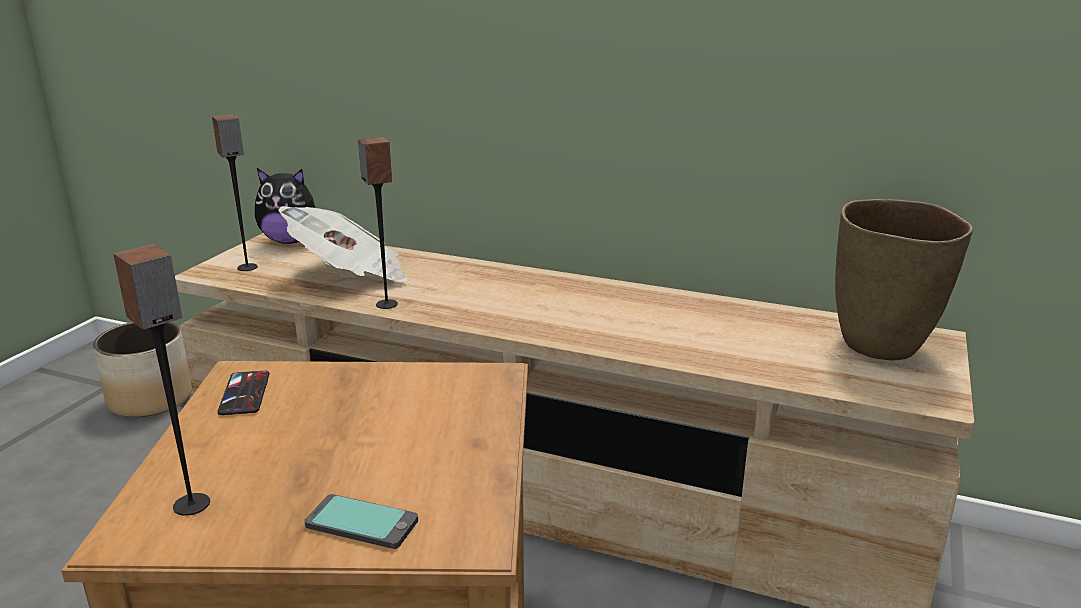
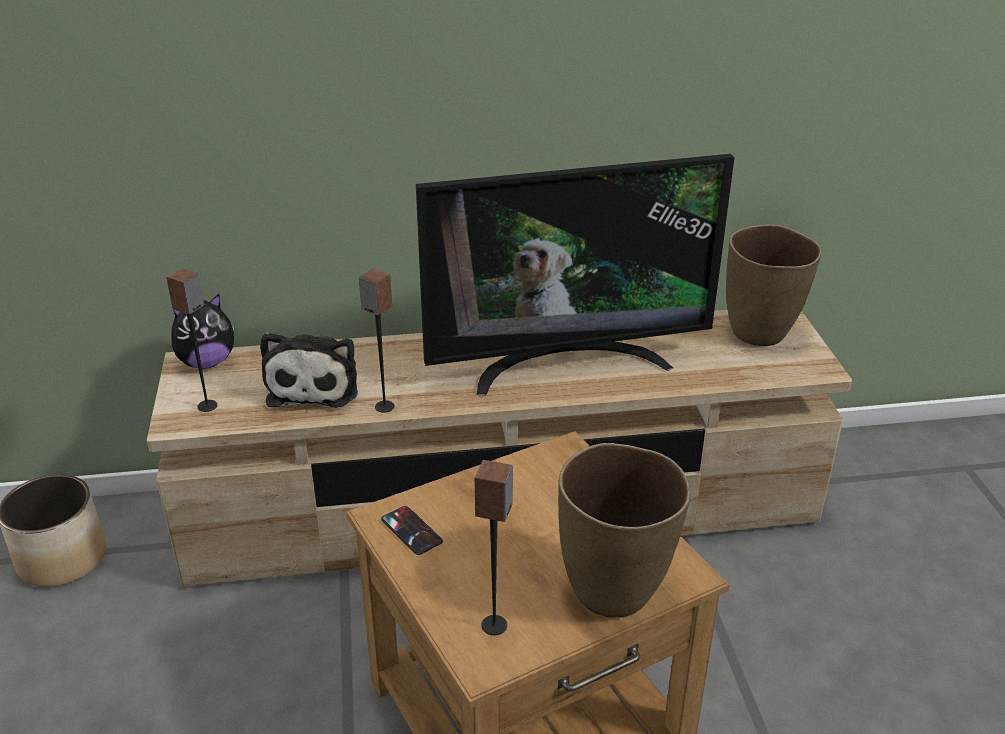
camera: 30 degrees left, 10 degrees up
(350, 275) = (315, 385): newspaper -> plush toy
(362, 523) = (614, 590): phone -> brown vase
(611, 315) = (566, 362): none -> television

